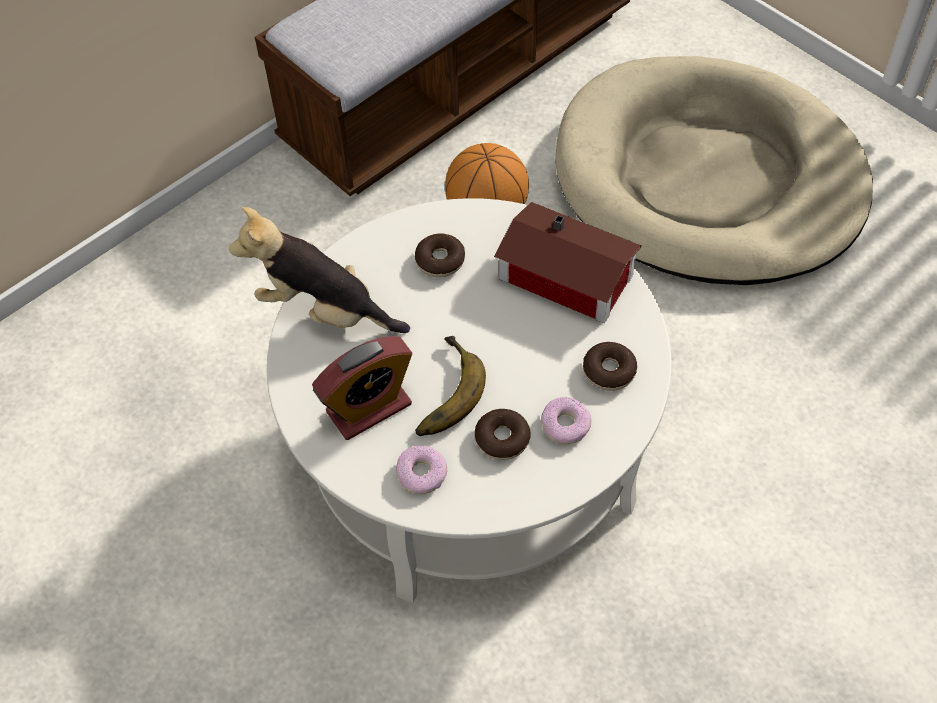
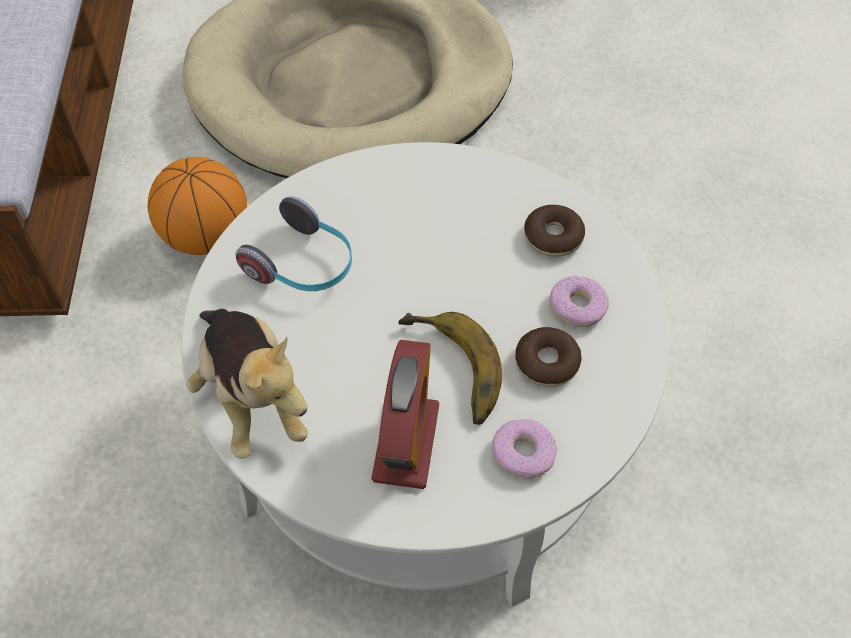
camera: 50 degrees left, 0 degrees up
(324, 310) = (252, 397): plush toy -> plush toy turned 90 degrees counterclockwise
(440, 260) = (304, 265): donut -> headphones
(567, 280) = (430, 195): toy house -> none

